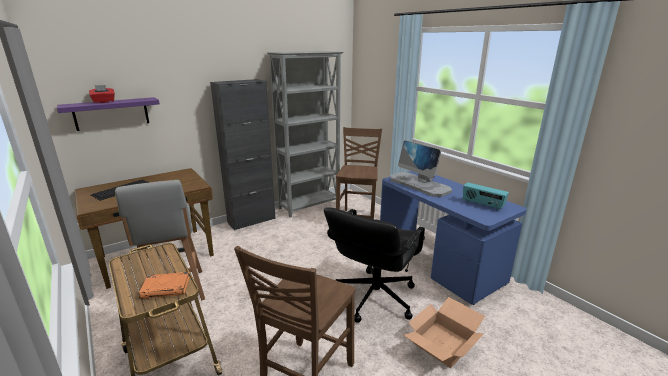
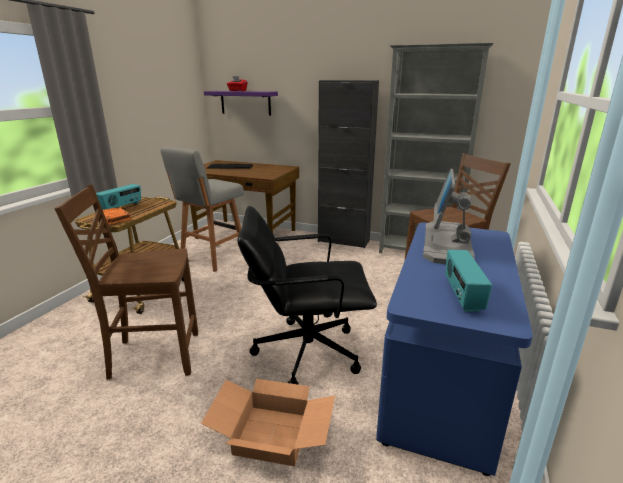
camera: 55 degrees right, 0 degrees up
(132, 277) = (121, 207): none -> radio

